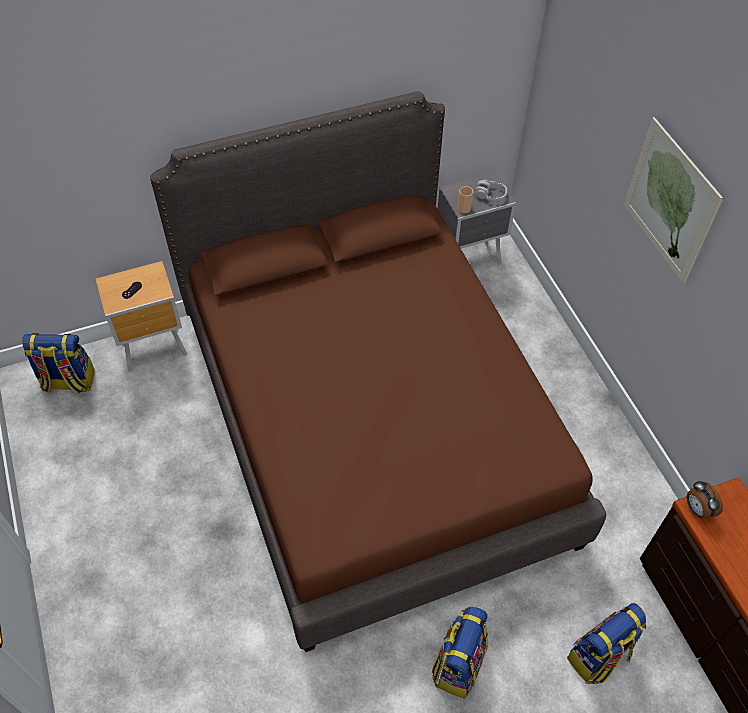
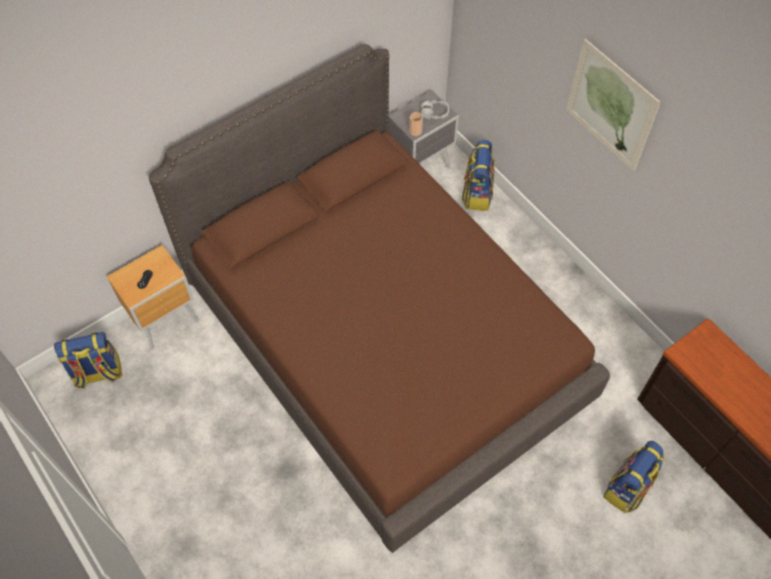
camera: 15 degrees left, 5 degrees up
(458, 664) = (519, 526): backpack -> backpack (477, 193)
(697, 509) = (684, 353): alarm clock -> none

